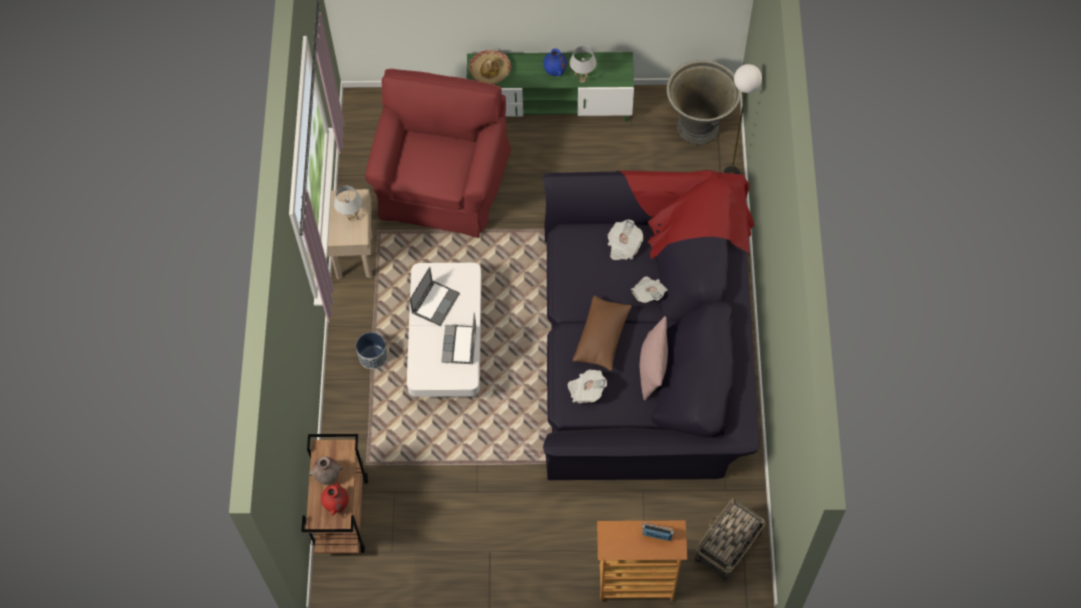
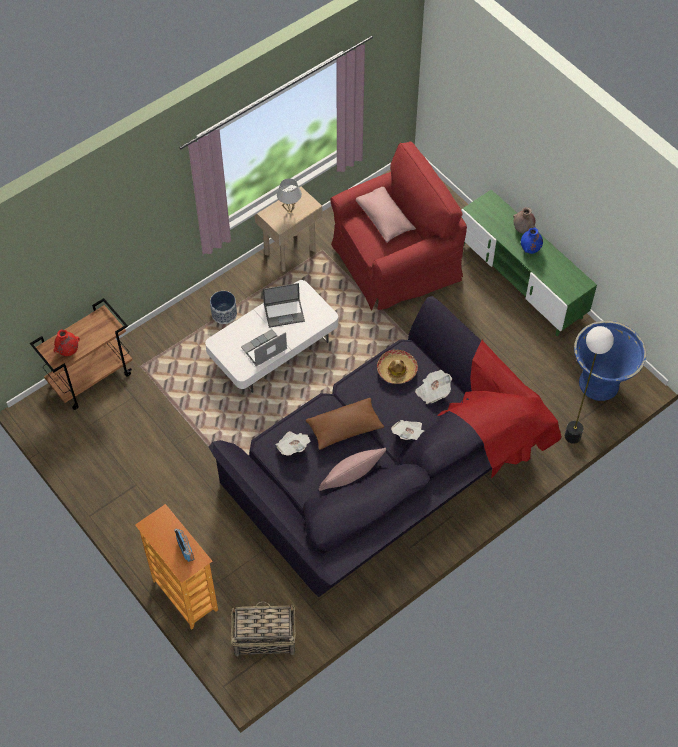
camera: 50 degrees right, 5 degrees down
(327, 476) = (84, 332): brown vase -> brown vase (523, 229)
(424, 153) = (384, 219): none -> pink pillow
(490, 70) = (491, 211): hat -> hat (397, 370)
(582, 80) = (540, 270): white table lamp -> none
(699, 127) = (600, 384): grey planter -> blue planter

